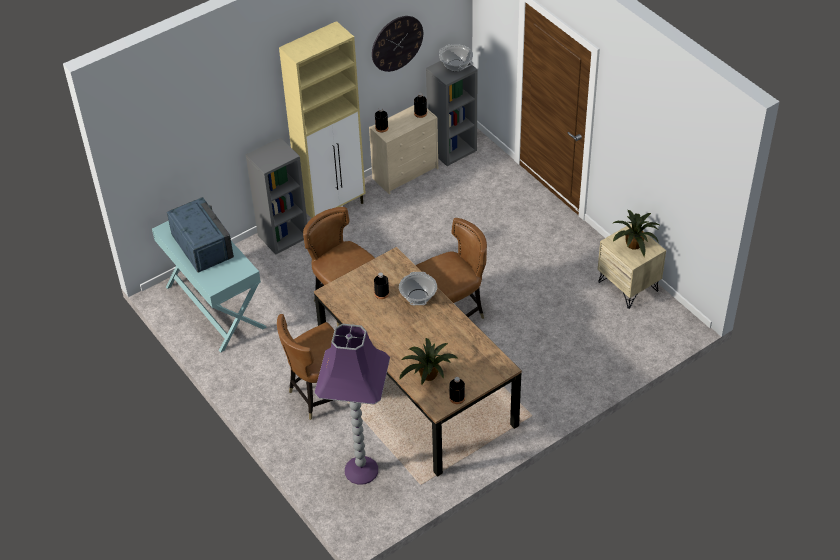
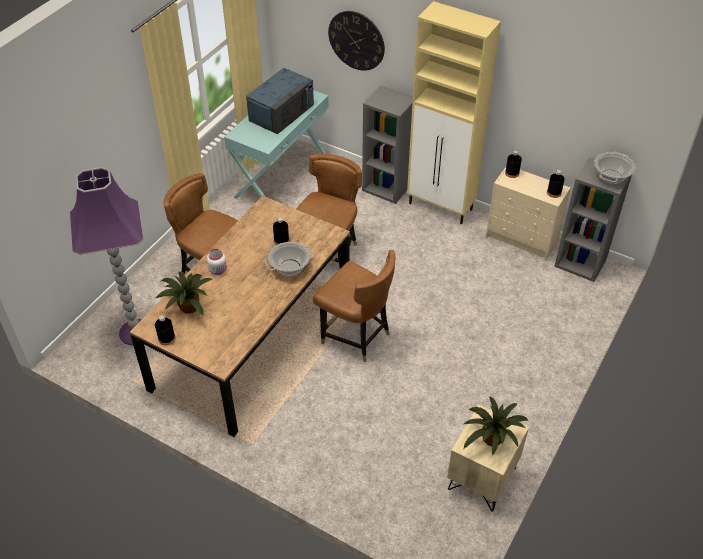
camera: 65 degrees right, 0 degrees up
(394, 345) = (218, 270): none -> white jar
(397, 43) = (567, 104): wall clock -> wall clock (356, 40)

